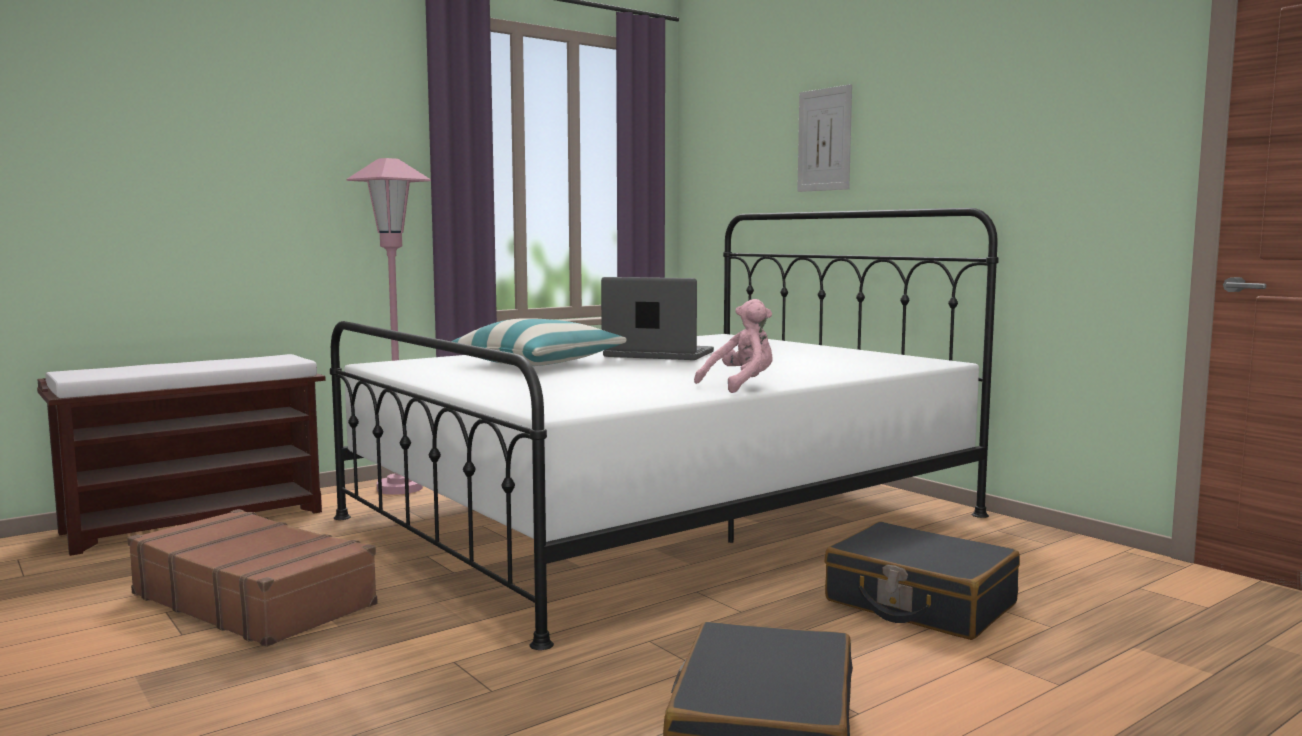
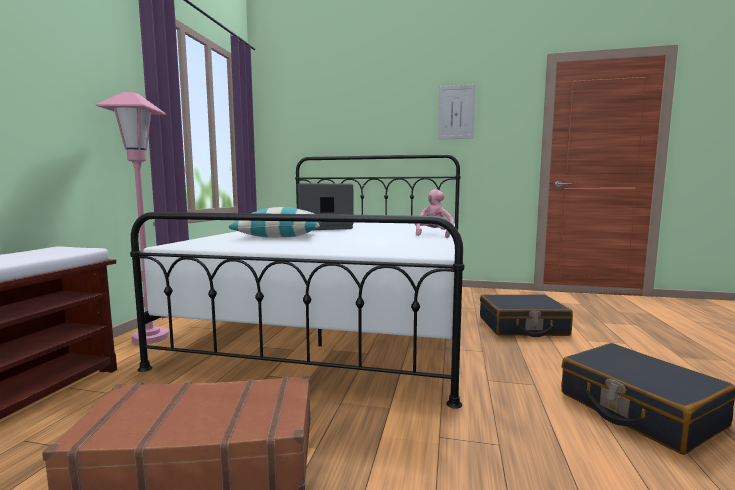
camera: 40 degrees left, 0 degrees up
(824, 139) = (356, 121): picture -> picture (456, 112)

